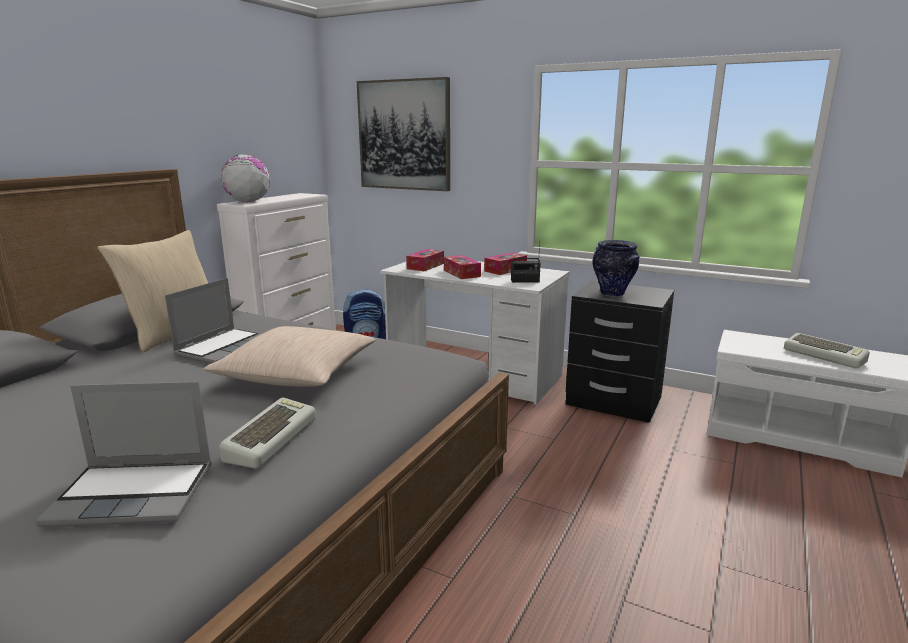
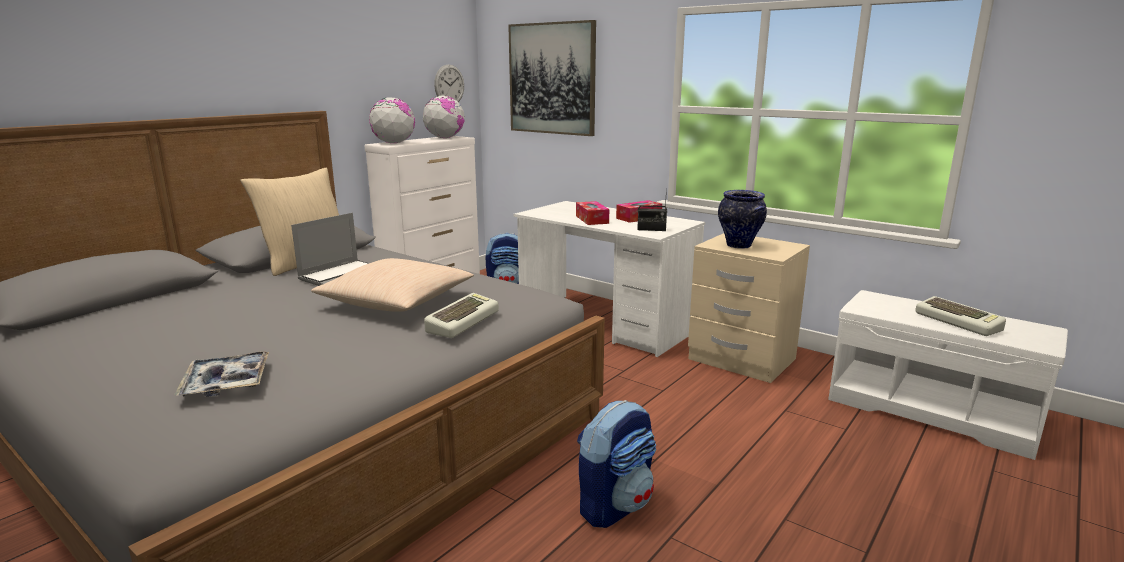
camera: 10 degrees right, 0 degrees up
(135, 494) = (226, 382): laptop -> tray
(270, 438) = (349, 351): keyboard -> keyboard (462, 321)
(297, 142) = (449, 85): none -> wall clock
(297, 195) = (444, 138): none -> globe
(425, 266) = (560, 211): tissue box -> none
(555, 570) = (615, 505): none -> backpack
(613, 401) = (741, 360): black nightstand -> beige nightstand

